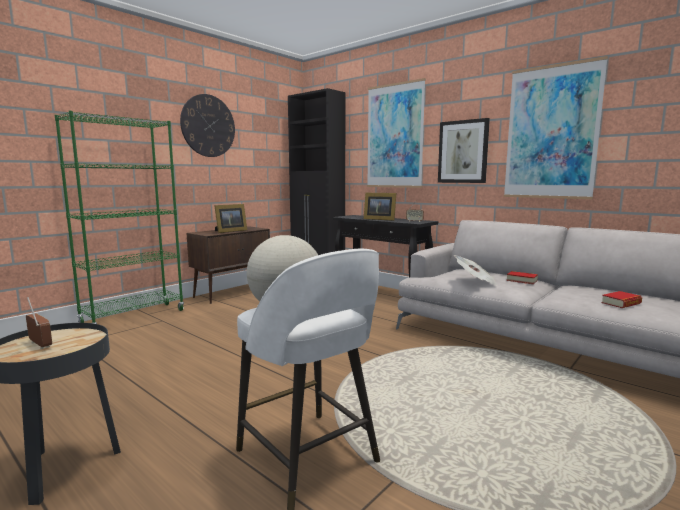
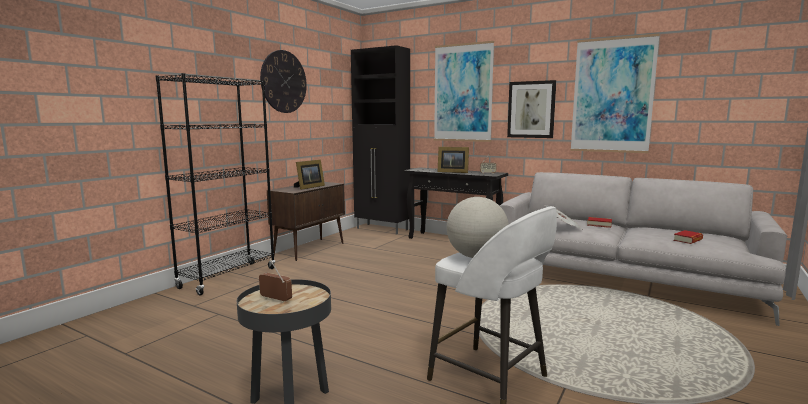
camera: 10 degrees left, 0 degrees up
(134, 317) = (228, 278): green bookcase -> black bookcase

